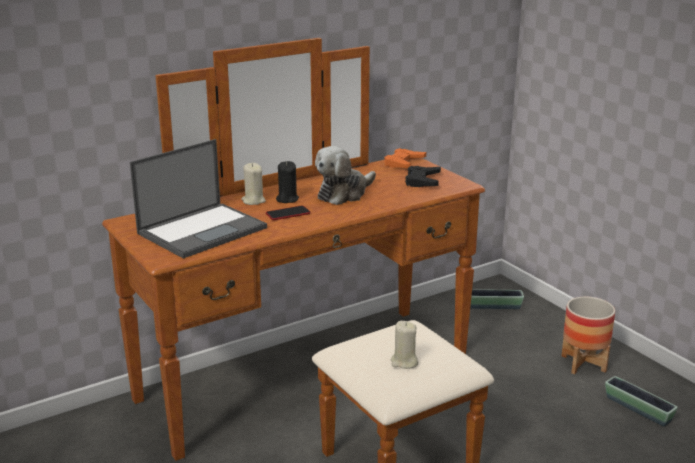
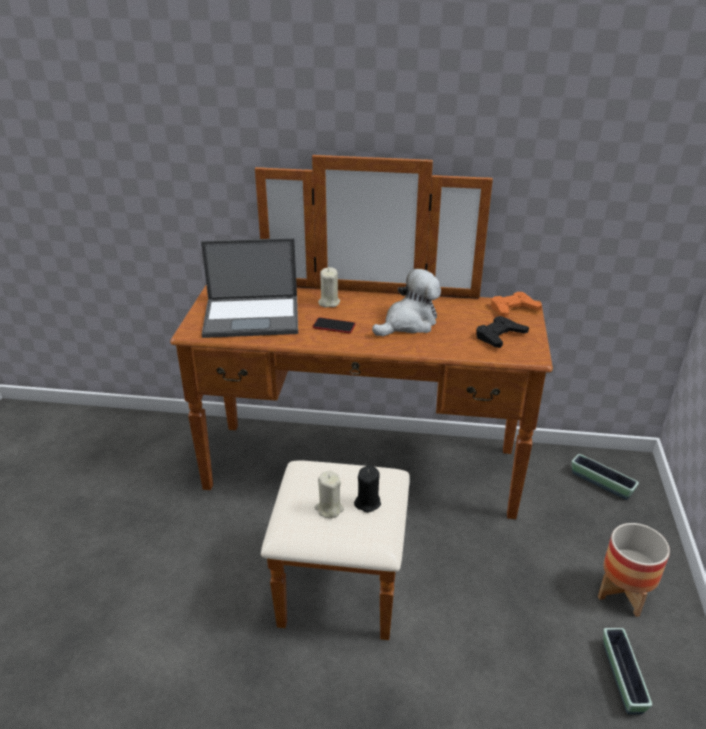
camera: 40 degrees right, 10 degrees up
(287, 199) = (356, 310): black candle -> black candle (367, 503)
(344, 193) = (409, 323): plush toy -> plush toy turned 150 degrees clockwise

